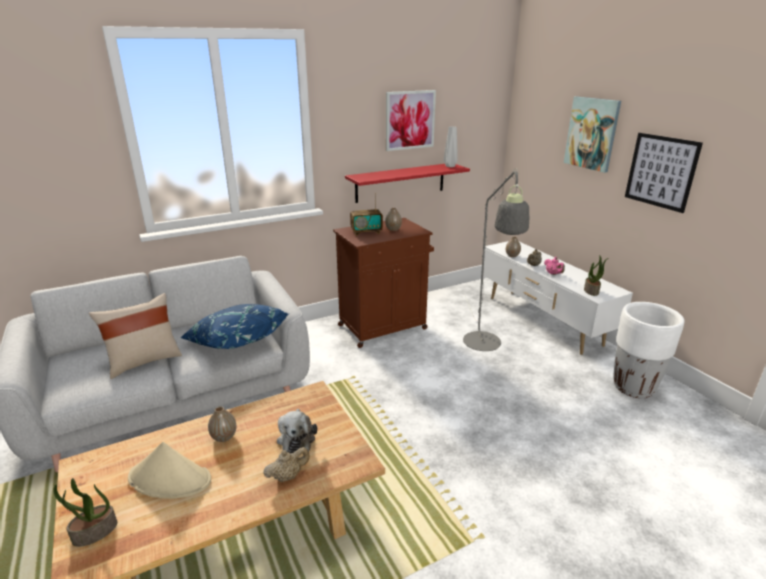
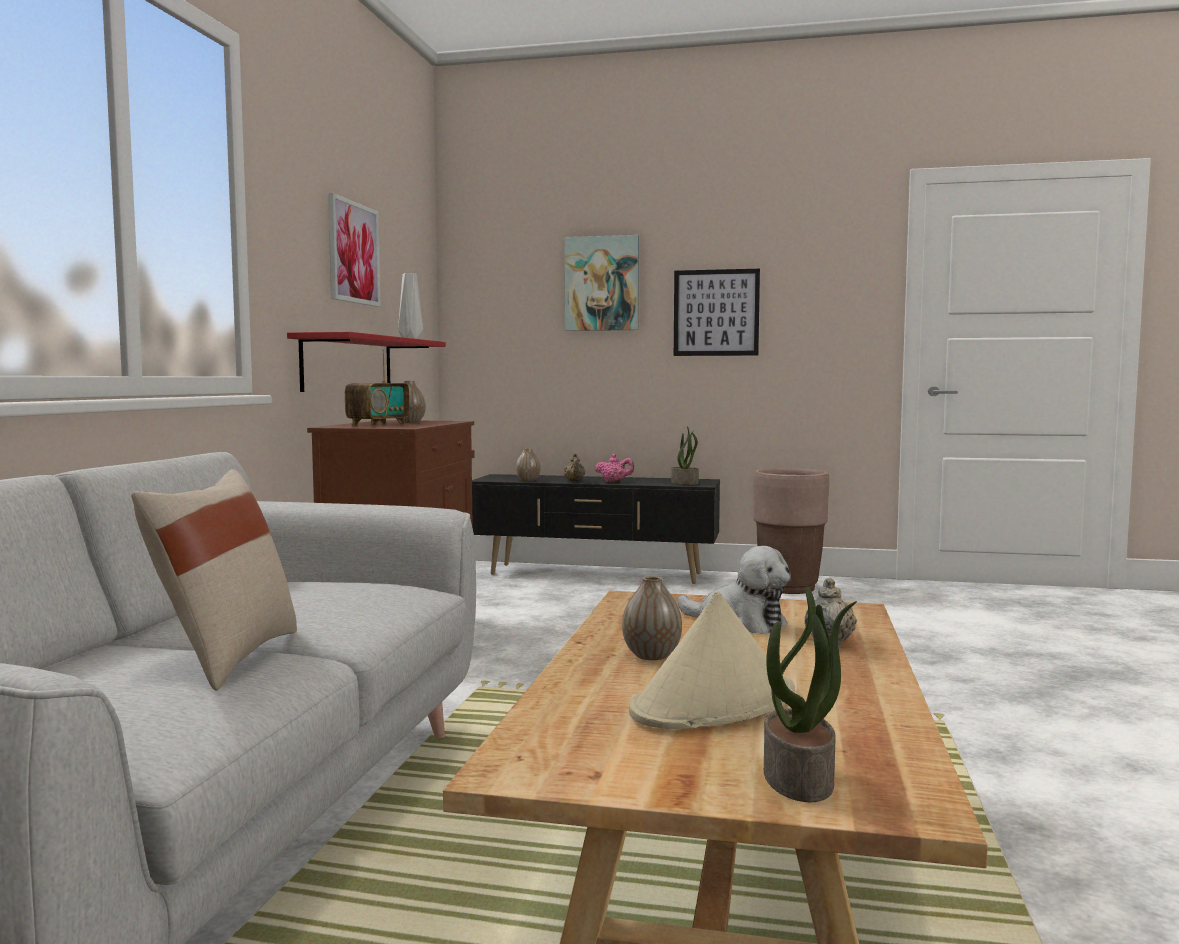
camera: 50 degrees left, 20 degrees down
(235, 342) = (362, 595): blue pillow -> none
(484, 346) = (584, 607): grey floor lamp -> none
(542, 321) = (596, 574): white tv stand -> black tv stand
(633, 387) = (788, 588): white planter -> brown planter

